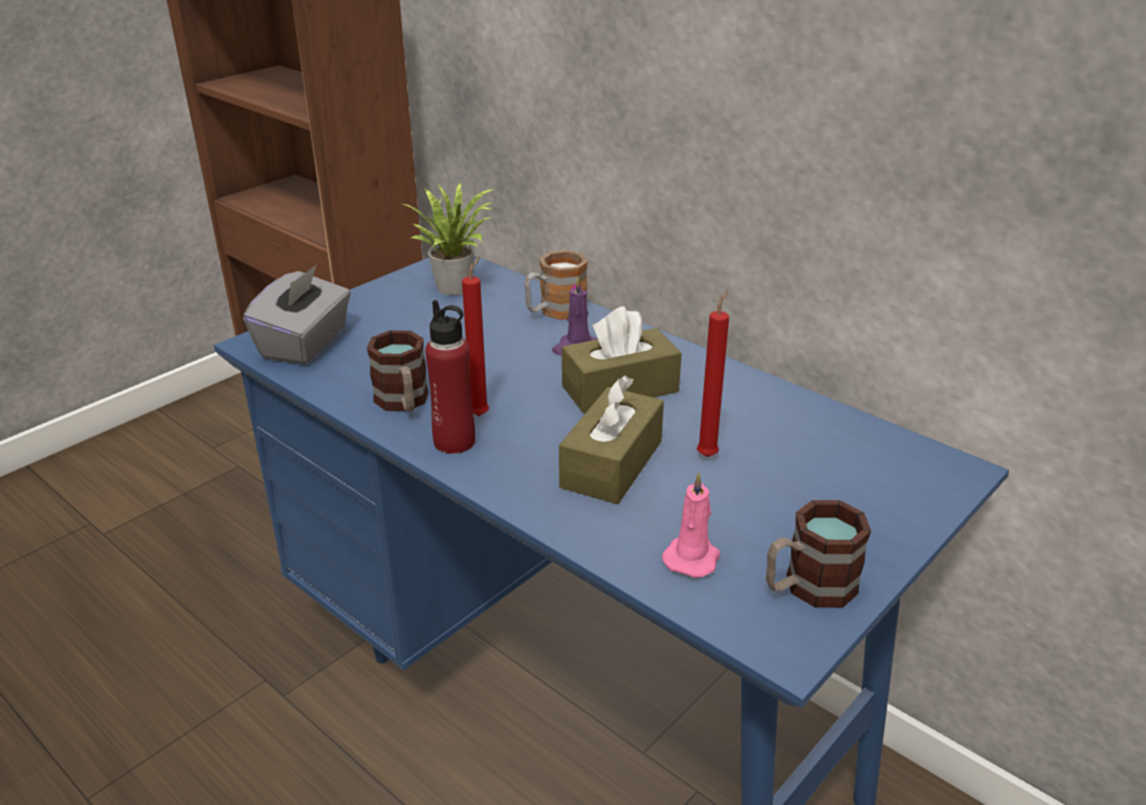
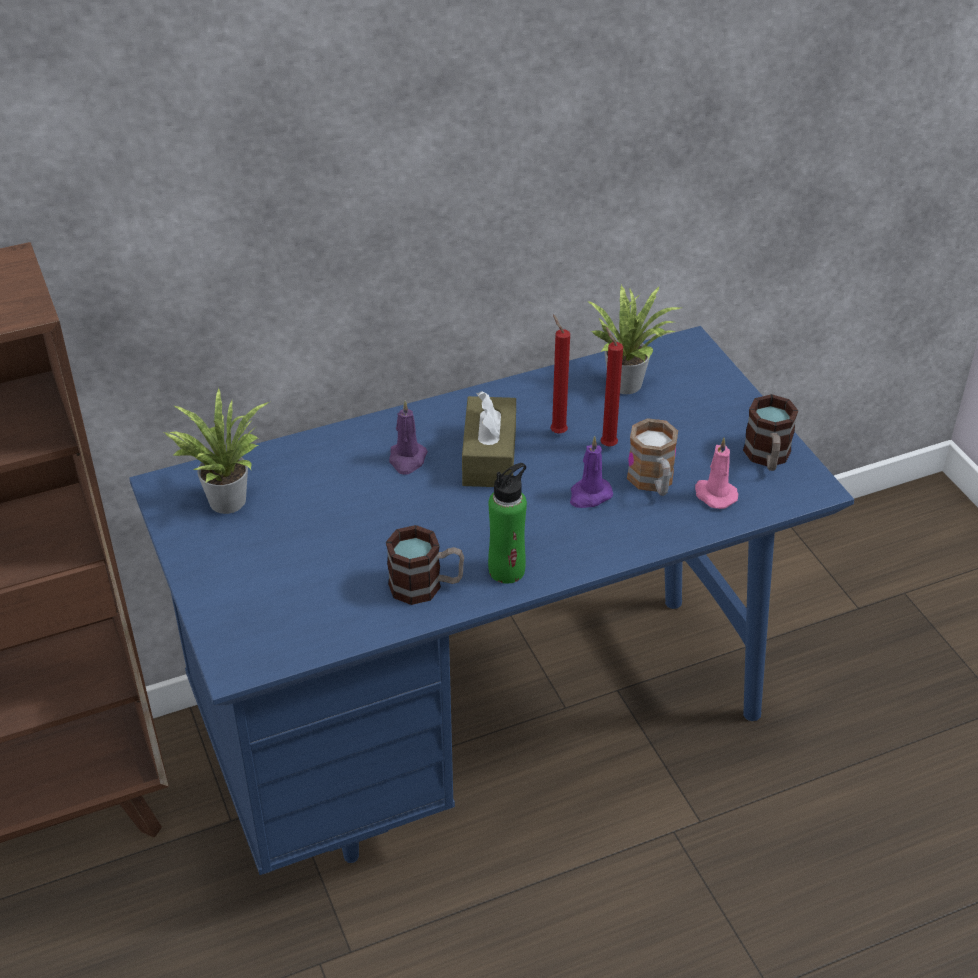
camera: 65 degrees left, 10 degrees up
(306, 344) = (266, 629): grey tissue box -> none
(454, 442) = (507, 570): red bottle -> green bottle
(481, 414) = (475, 544): red candle -> red candle (557, 431)
(555, 311) = (331, 451): mug -> mug (653, 482)
(612, 464) = (589, 495): brown tissue box -> purple candle
(834, 443) = (628, 382): none -> potted plant

